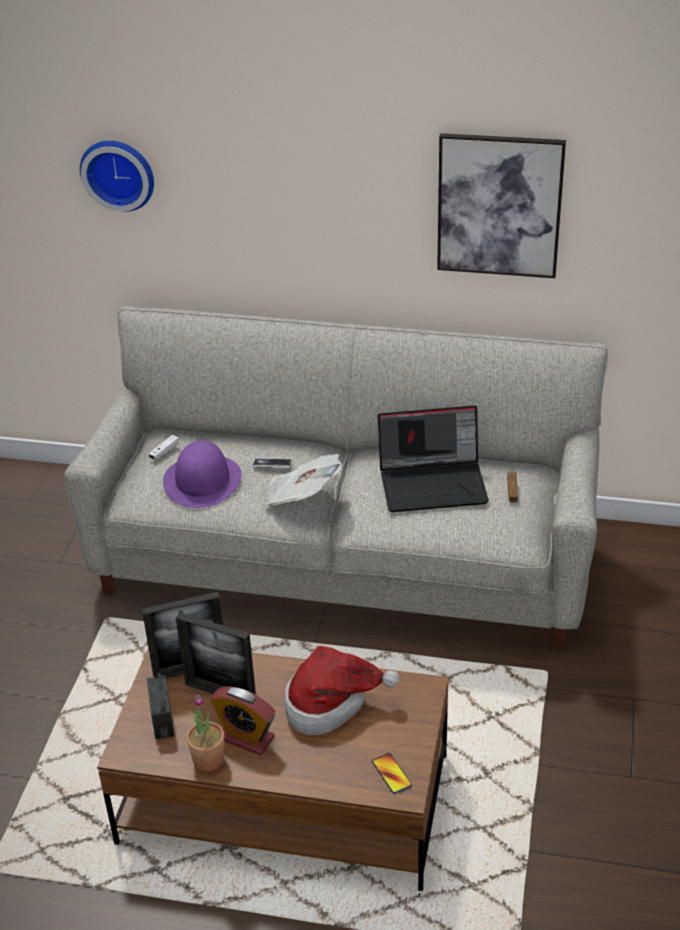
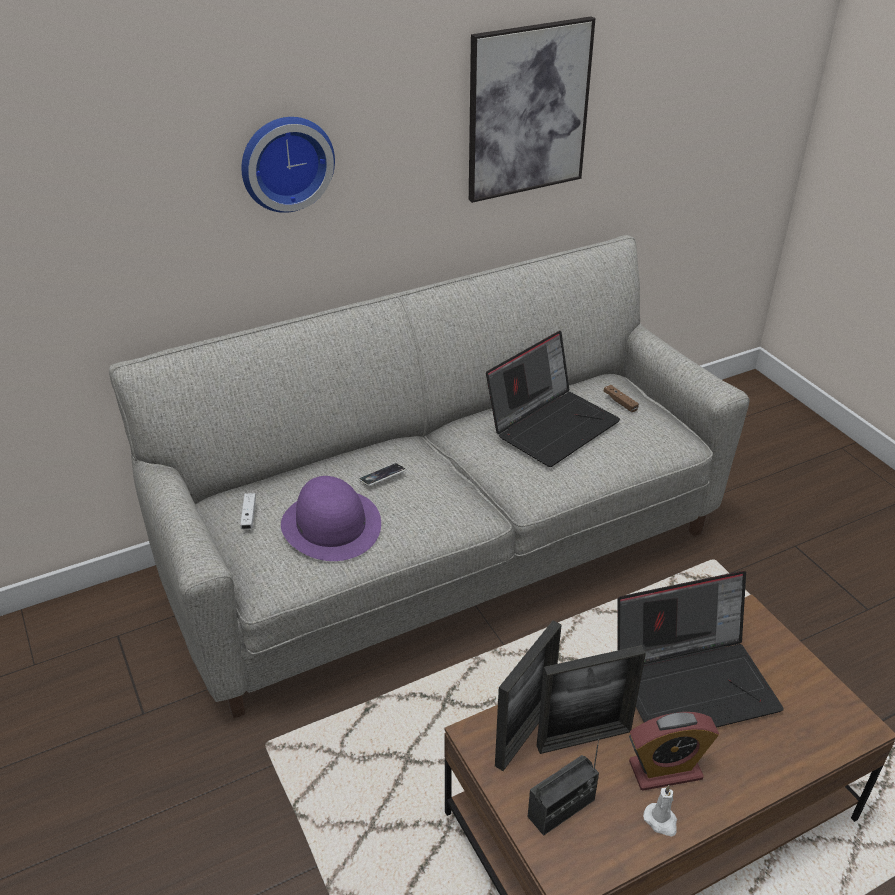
camera: 40 degrees left, 0 degrees up
(119, 173) = (78, 181): wall clock -> wall clock (285, 162)
(162, 719) = (561, 808): radio -> radio turned 75 degrees counterclockwise
(208, 760) = (661, 821): potted plant -> white candle
(302, 496) = (450, 492): newspaper -> none
(331, 703) = (694, 682): hat -> laptop
(391, 774) = (828, 716): phone -> none

